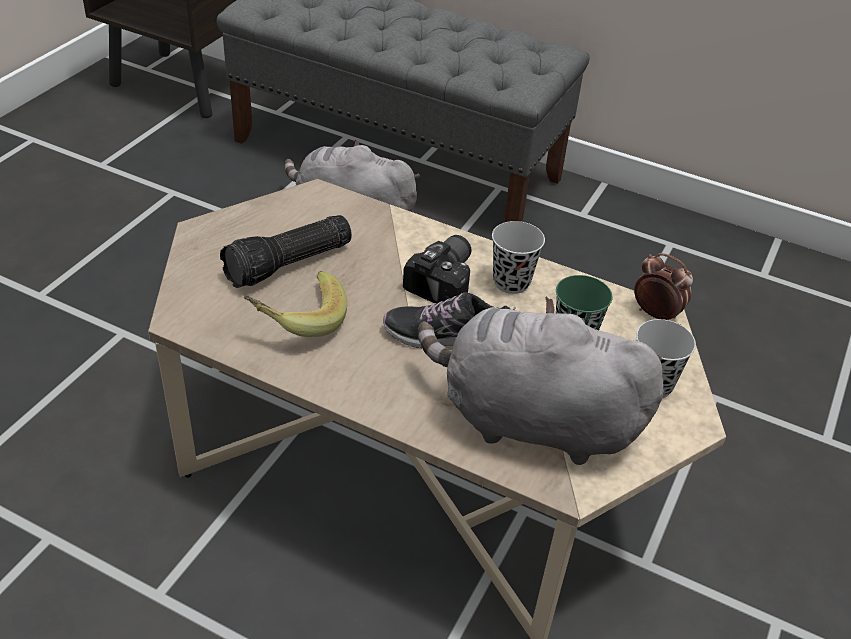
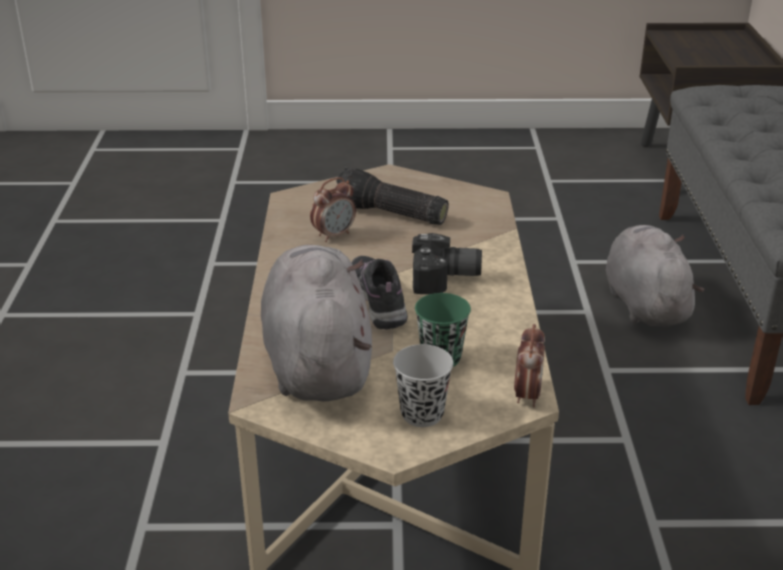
camera: 65 degrees right, 10 degrees down
(297, 319) = (334, 235): banana -> alarm clock
(511, 282) = (482, 309): black cup -> none

